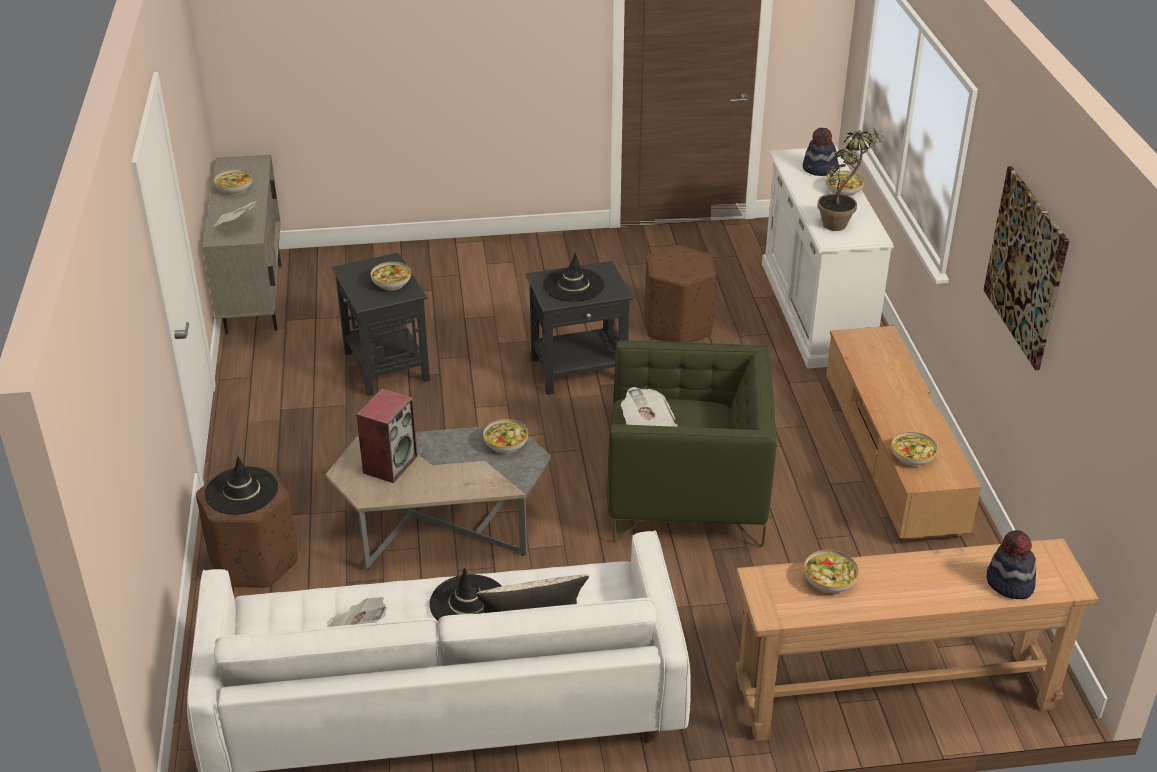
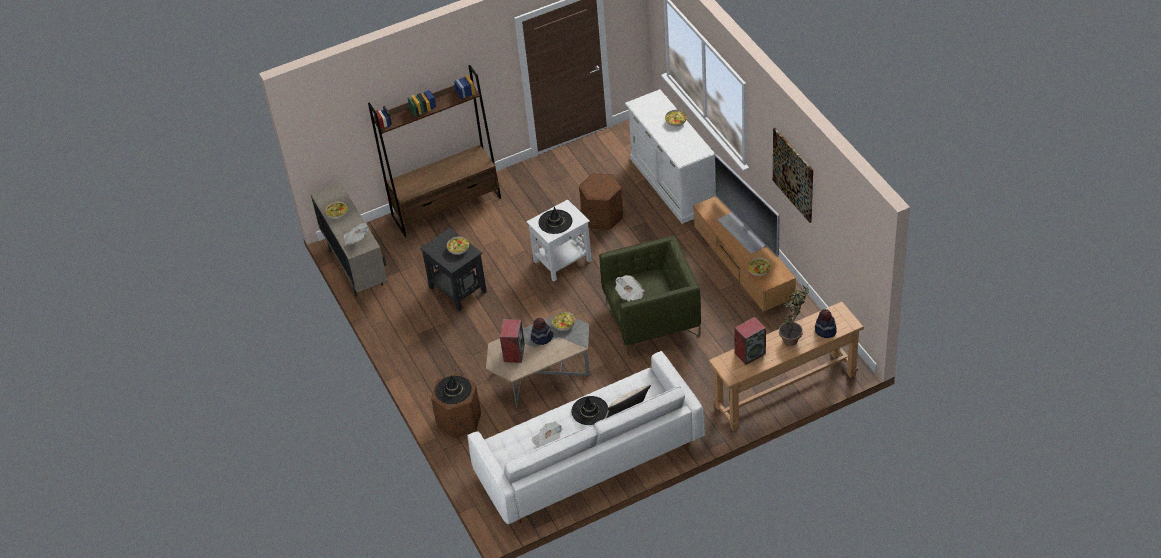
camera: 15 degrees left, 10 degrees up
(442, 257) = (447, 207): none -> brown bookcase
(579, 369) = (563, 260): black side table -> white side table
(820, 169) = (657, 109): hat -> hat (542, 338)
(829, 580) = (750, 353): bowl -> speaker
(841, 222) = (683, 146): potted plant -> potted plant (793, 337)
(904, 390) = (742, 232): none -> television

